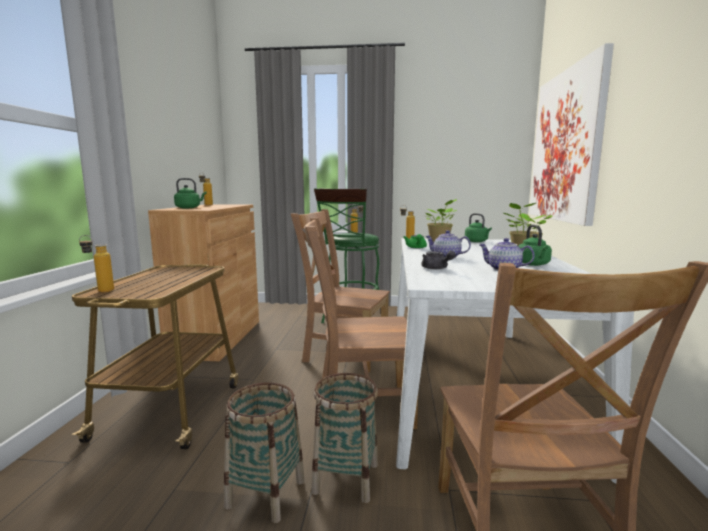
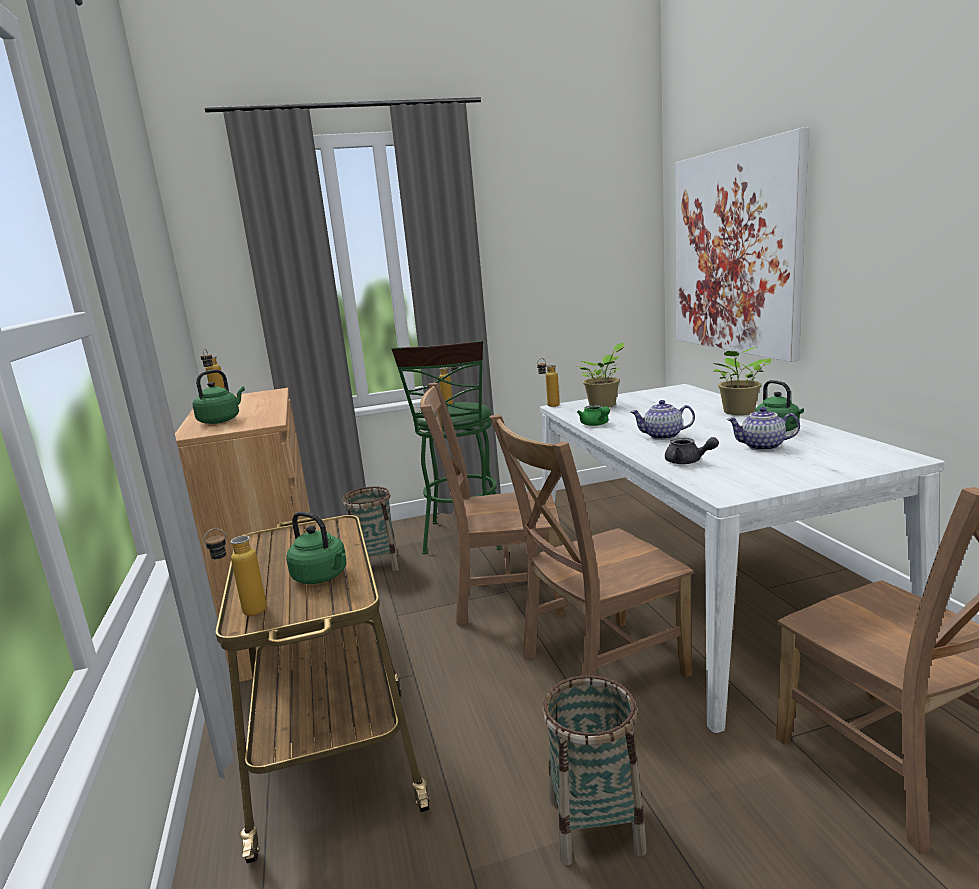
camera: 20 degrees left, 5 degrees up
(346, 478) = (669, 767): basket -> basket (376, 564)
(477, 241) = (648, 396): green kettle -> green kettle (322, 577)

